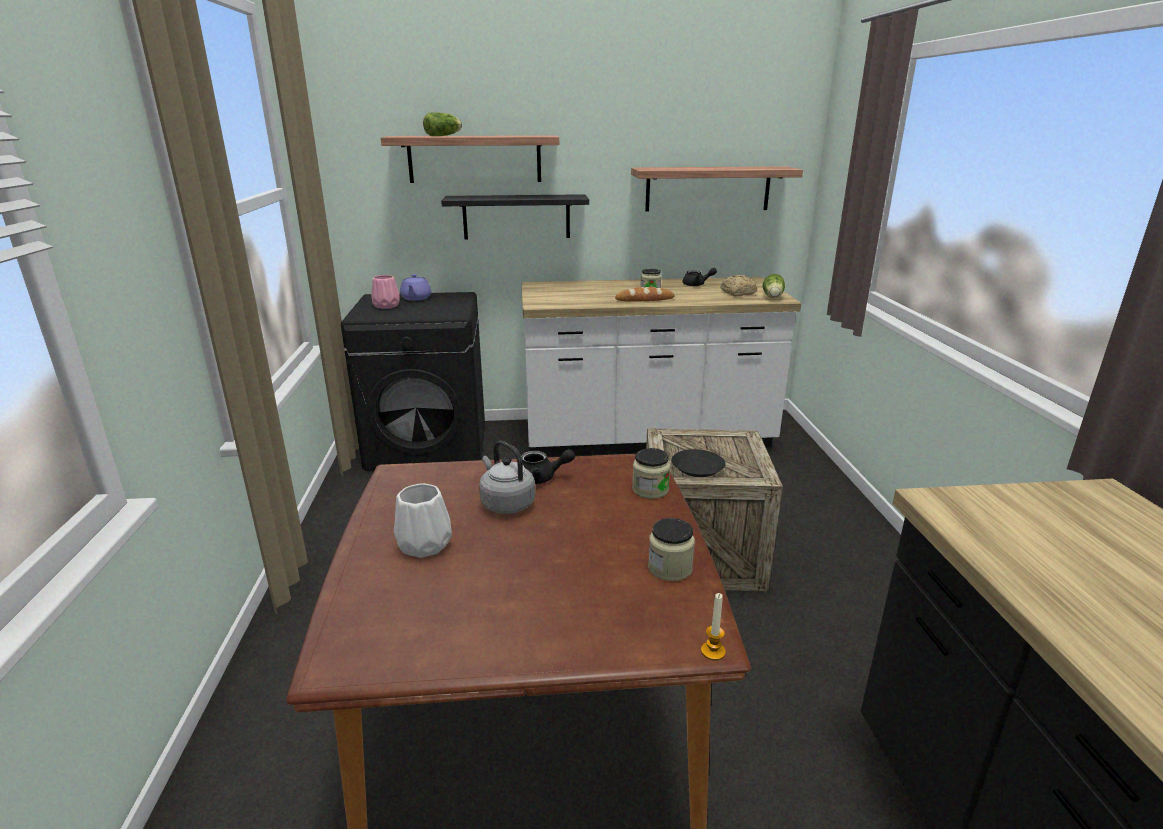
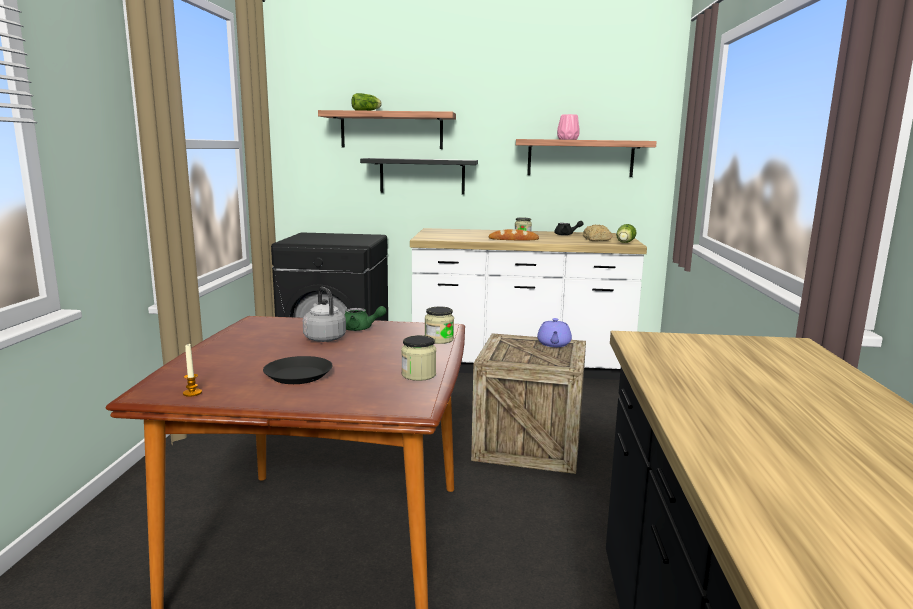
camera: 10 degrees right, 10 degrees down
(385, 306) = (311, 238): pink vase -> pink vase (567, 139)
(416, 298) = (337, 235): purple teapot -> purple teapot (554, 344)
(422, 545) = (248, 351): white vase -> none
(541, 478) = (360, 329): black teapot -> green teapot
(697, 468) = (517, 357): black plate -> black plate (298, 376)
(713, 651) = (414, 412): candle -> candle (192, 393)

